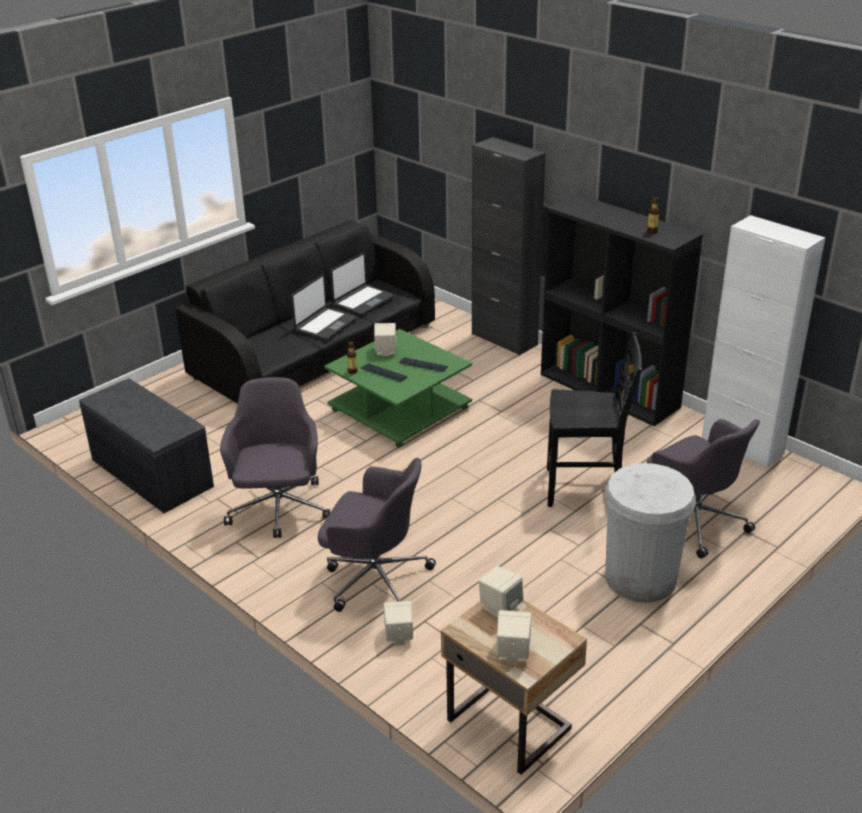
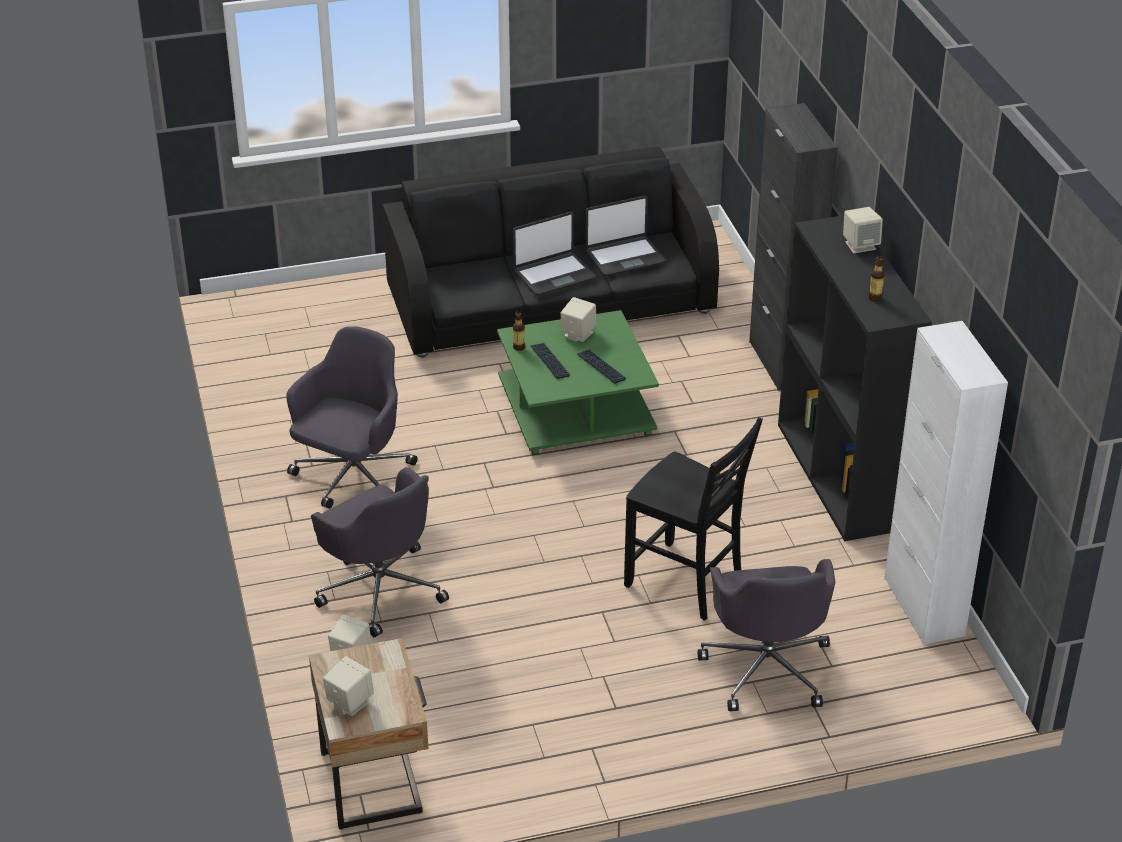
camera: 30 degrees right, 5 degrees up
(150, 473) = (266, 388): grey bench -> none
(500, 607) = (380, 658): beige speaker -> beige speaker (860, 245)
(640, 578) = (641, 703): white trash can -> none

